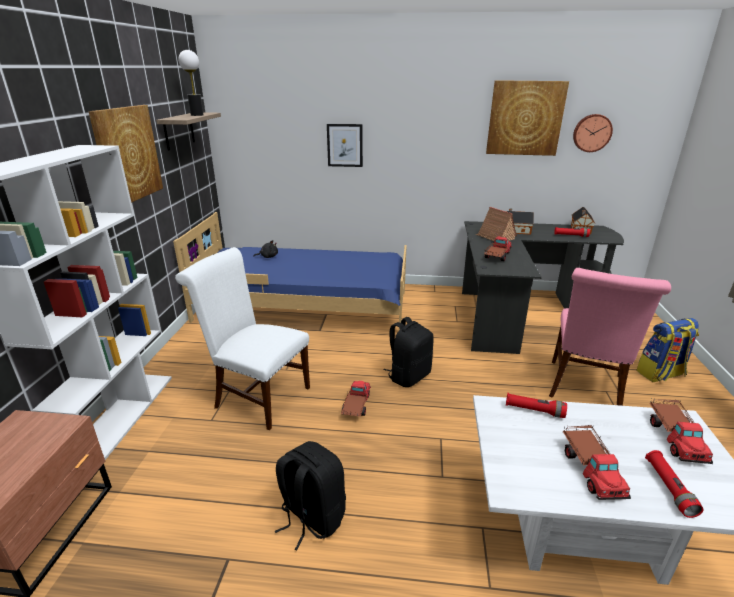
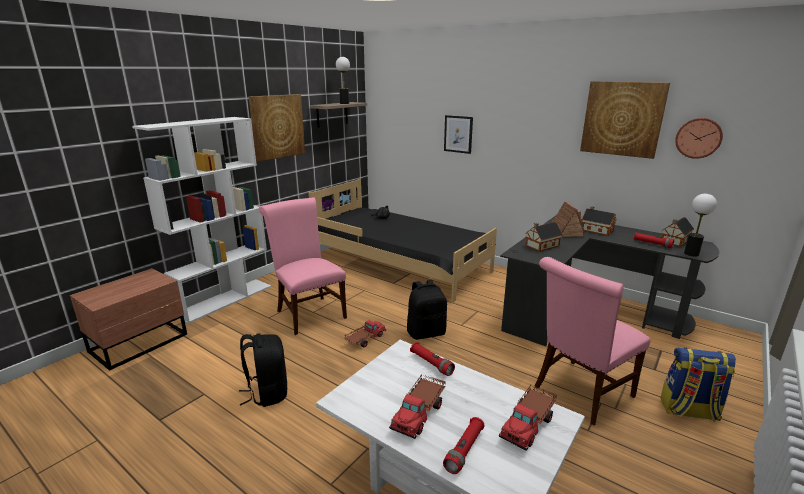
camera: 30 degrees right, 5 degrees down
(257, 396) = (308, 313): white chair -> pink chair
(305, 305) = (401, 263): blue bed -> black bed
(497, 256) = (541, 246): toy truck -> toy house
(606, 239) = (691, 253): none -> table lamp

